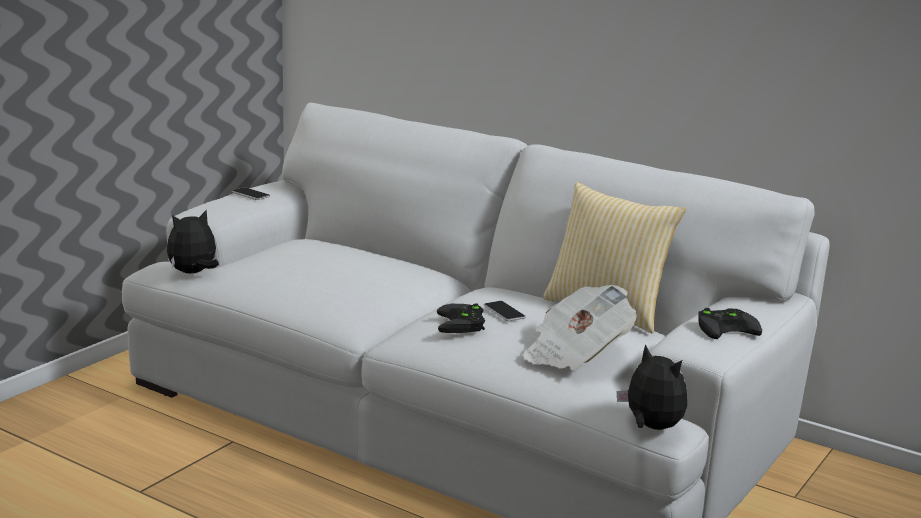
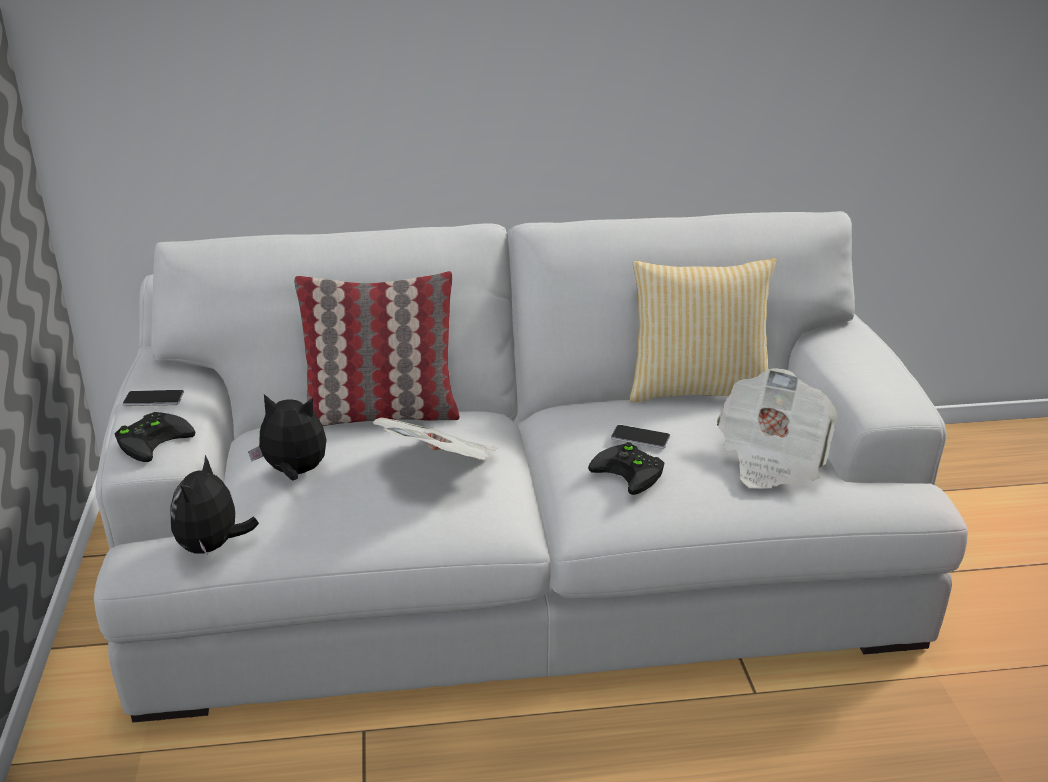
camera: 40 degrees left, 10 degrees up
(357, 281) = (441, 467): none -> newspaper
(378, 251) = (381, 413): none -> pillow
(651, 427) = (921, 507): plush toy -> plush toy (294, 473)
(727, 327) = (874, 371): black game controller -> black game controller (153, 439)

